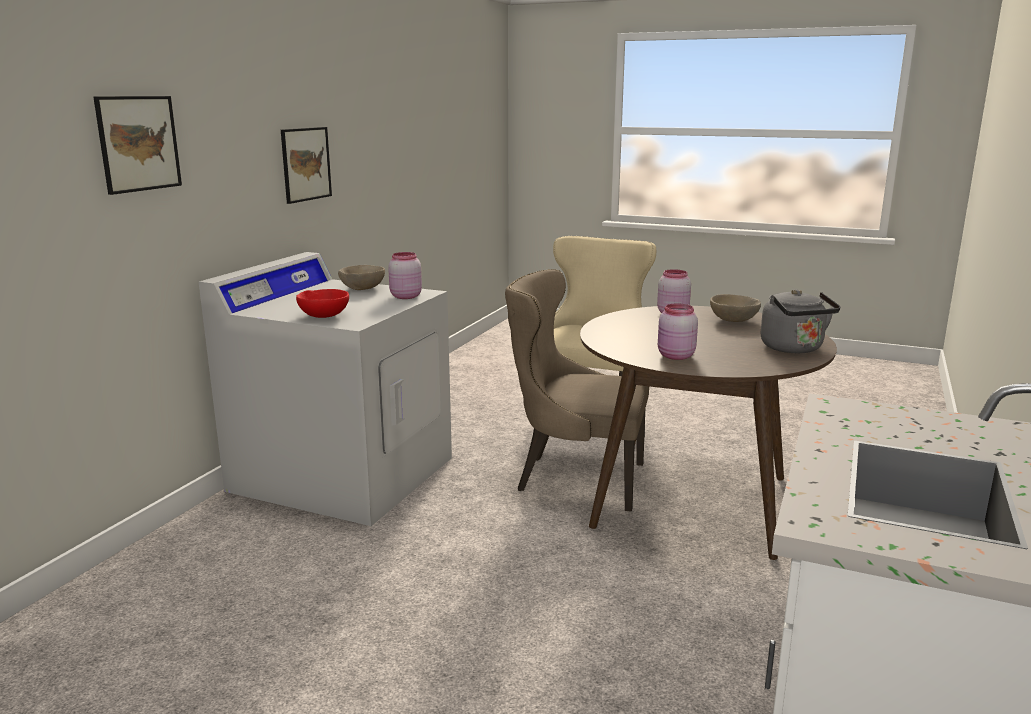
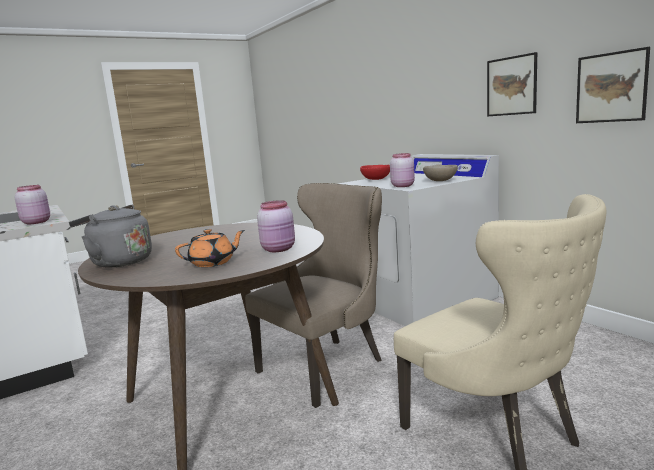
camera: 125 degrees right, 5 degrees down
(138, 143) = (401, 80): picture -> picture (611, 87)
(675, 356) = (195, 234): pink jar -> pink jar (37, 222)
(733, 321) = (213, 263): beige bowl -> orange teapot

